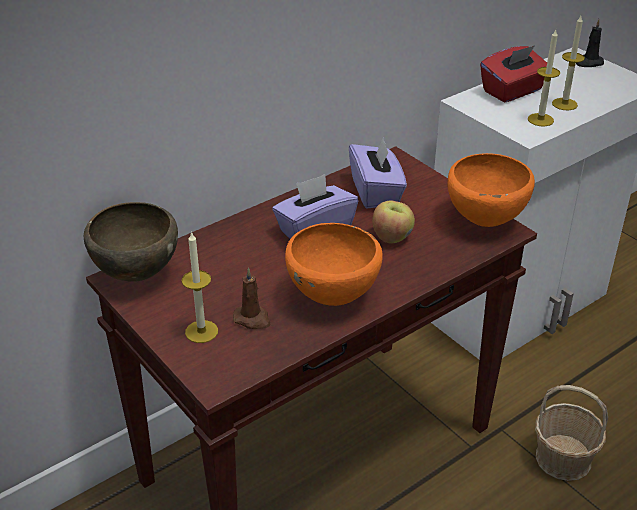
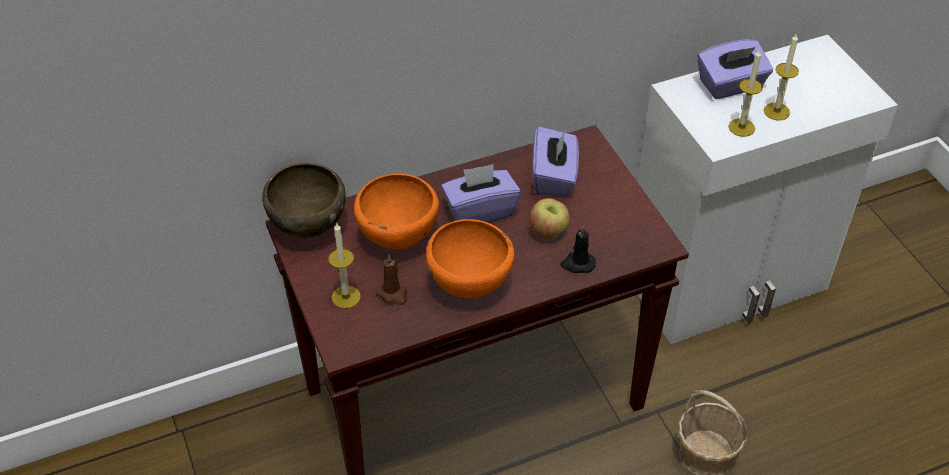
camera: 15 degrees right, 10 degrees up
(485, 222) = (643, 231): orange bowl -> orange bowl (398, 239)
(513, 91) = (731, 85): red tissue box -> purple tissue box
(589, 63) = (831, 60): black candle -> black candle (577, 264)

